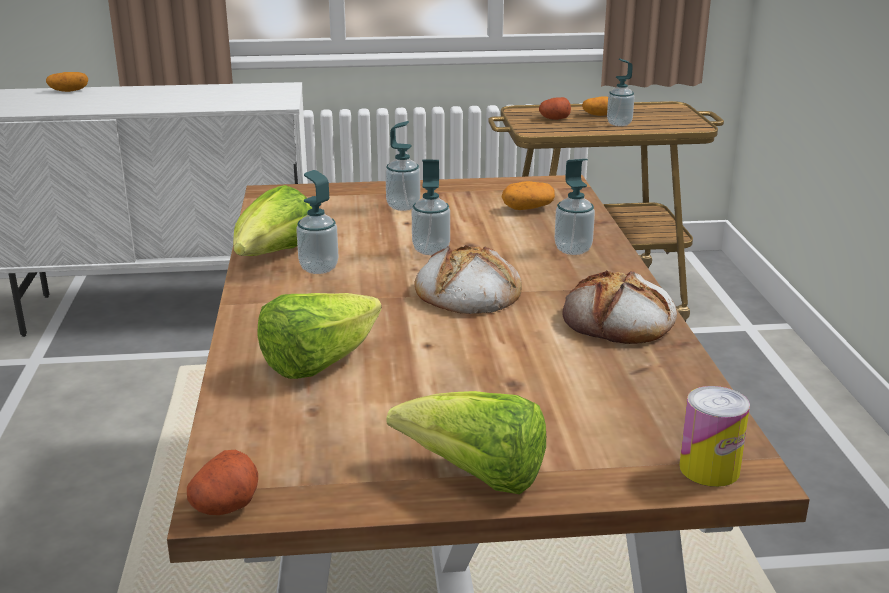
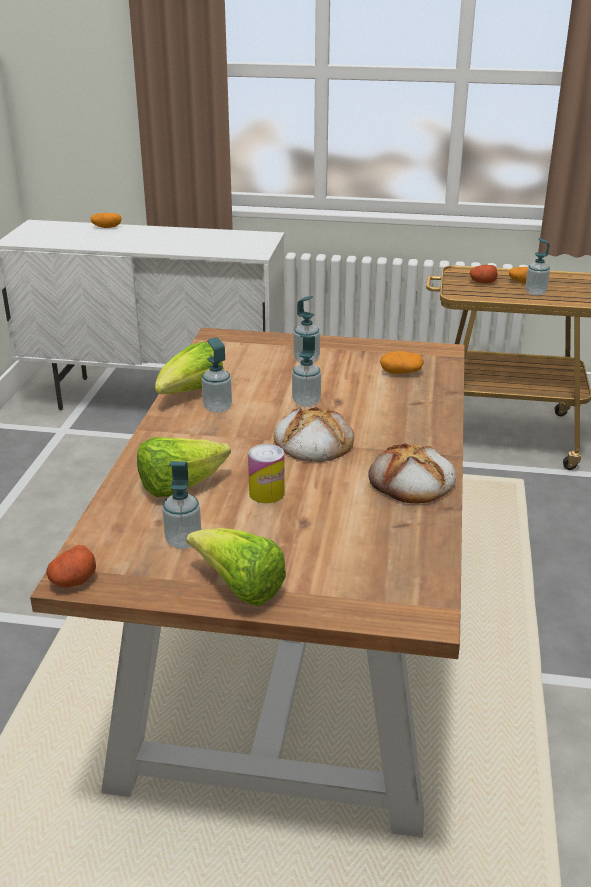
camera: 15 degrees right, 5 degrees up
(573, 249) = (414, 415): soap dispenser -> soap dispenser (183, 541)
(709, 469) = (402, 609): can -> can (266, 493)

